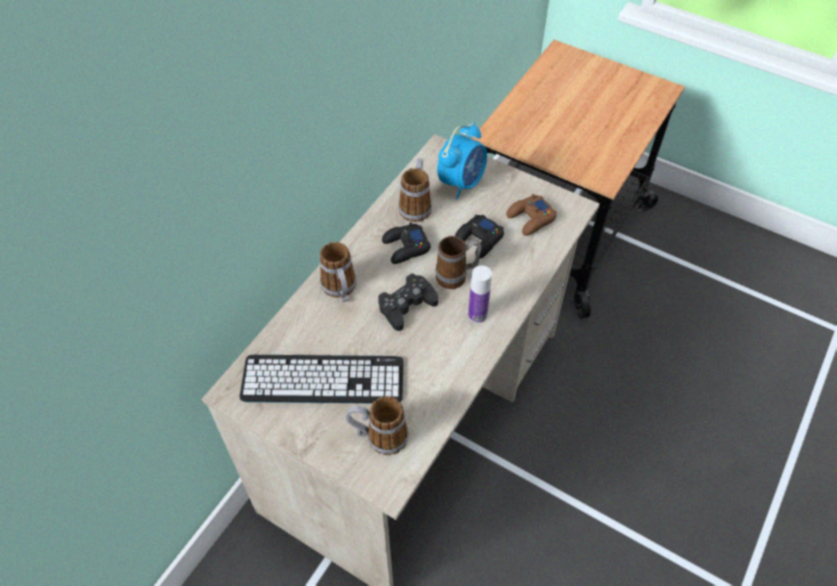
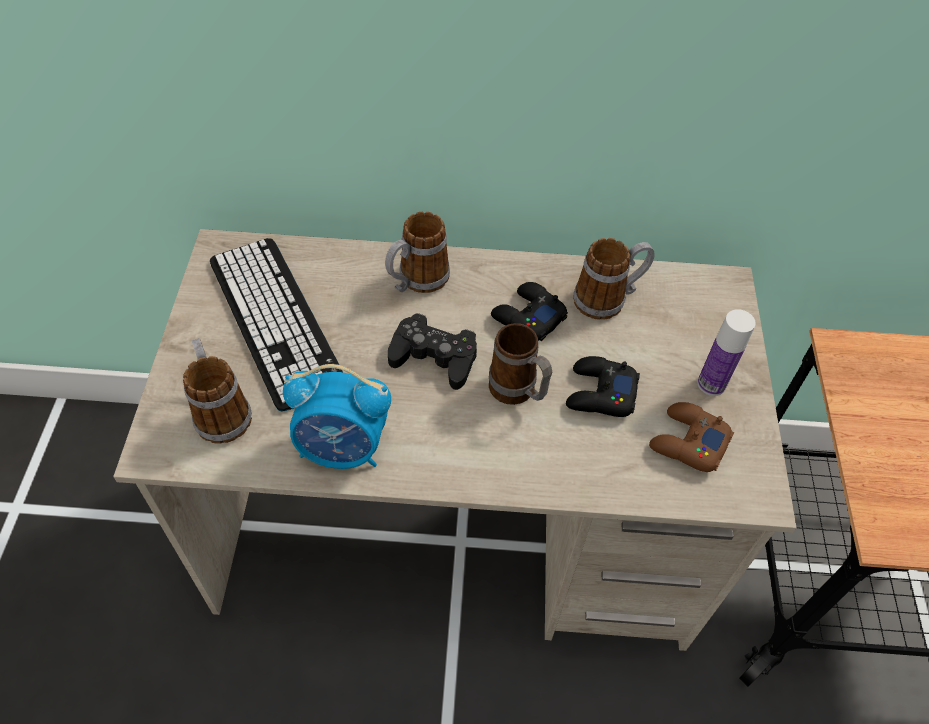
camera: 60 degrees right, 0 degrees up
(461, 182) = (688, 332): alarm clock -> alarm clock (343, 448)
(477, 315) = (467, 443): bottle -> bottle (711, 384)

